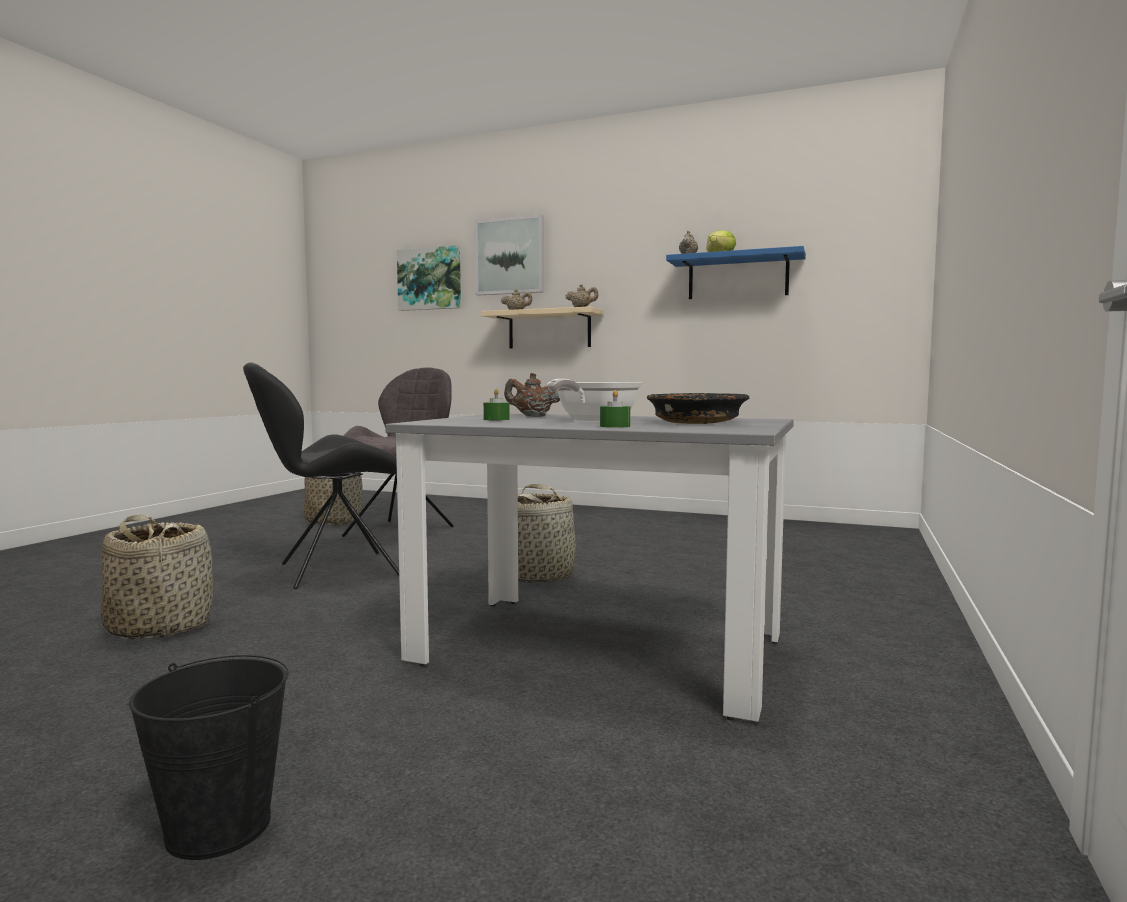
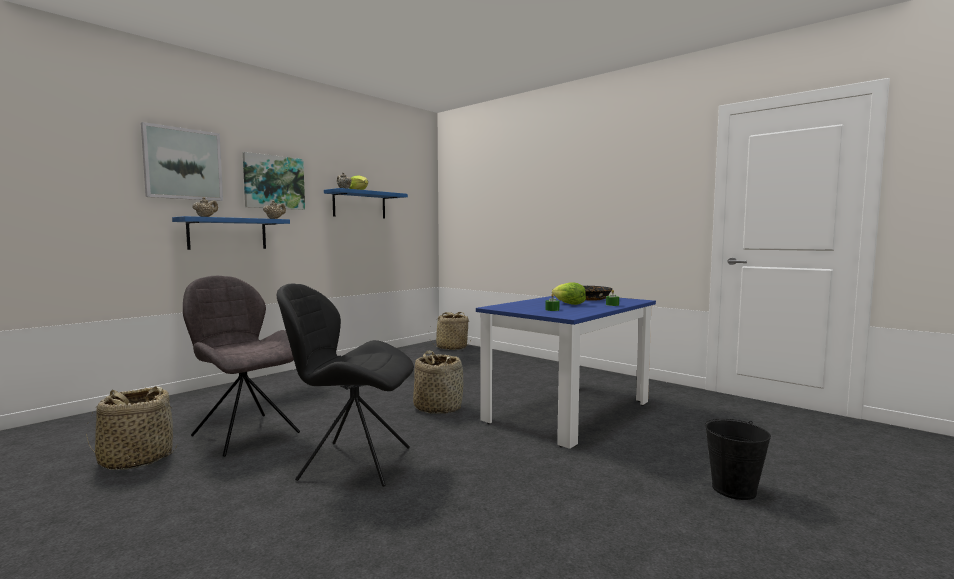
camera: 70 degrees left, 0 degrees up
(161, 627) = (453, 529): basket -> basket (451, 348)
(334, 570) = (351, 463): black chair -> black chair turned 105 degrees clockwise
(430, 279) = (74, 172): picture -> picture (274, 182)
(532, 416) = (526, 306): brown teapot -> none
(549, 330) = (227, 234): beige shelf -> blue shelf
(592, 420) = (568, 304): frying pan -> lettuce
(599, 649) = (568, 412): grey dining table -> blue dining table

